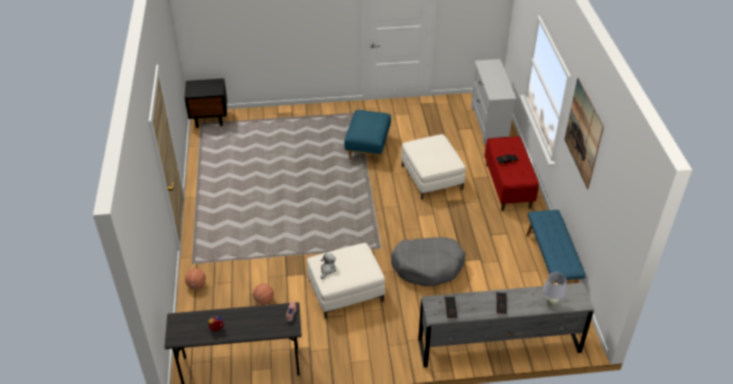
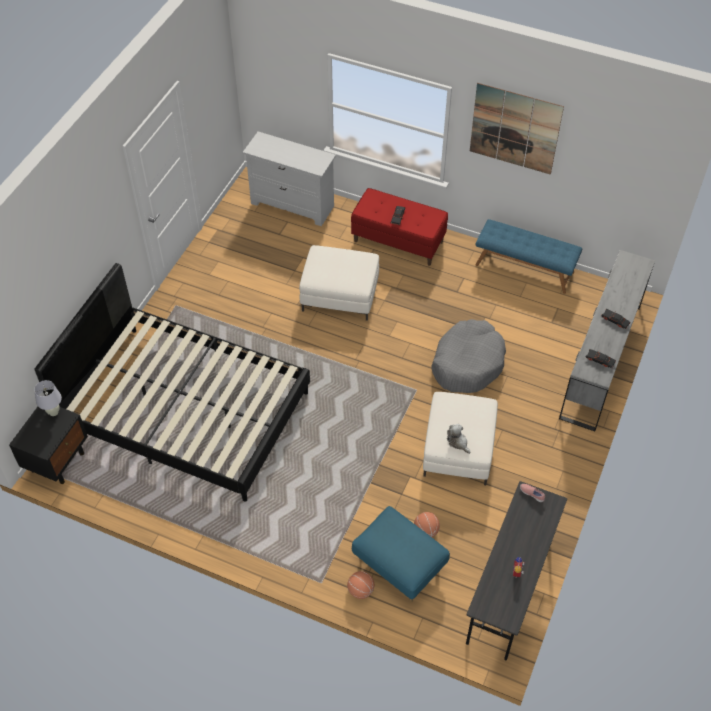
camera: 60 degrees left, 10 degrees up
(282, 150) = (186, 409): none -> black bed
(368, 147) = (246, 325): blue ottoman -> blue ottoman (400, 566)
(551, 304) = (633, 285): white table lamp -> white table lamp (54, 412)

